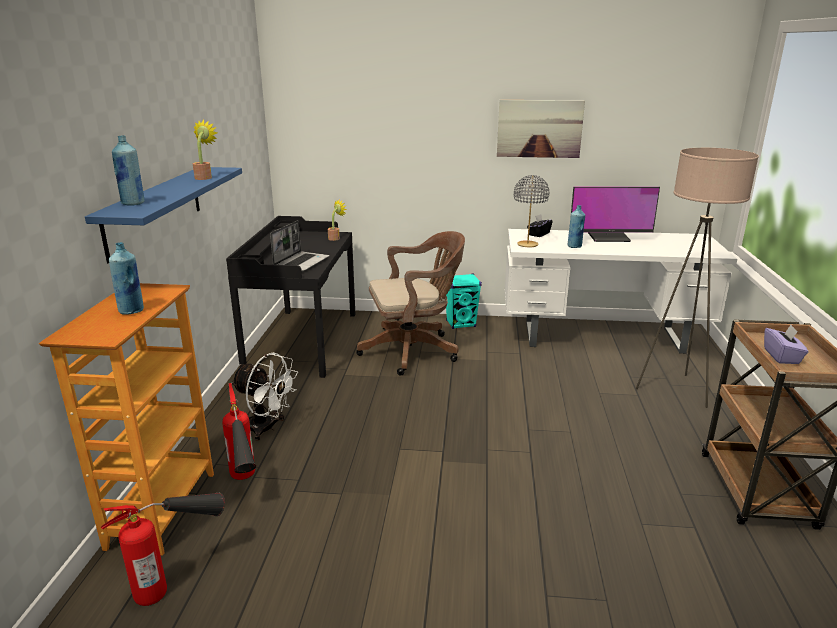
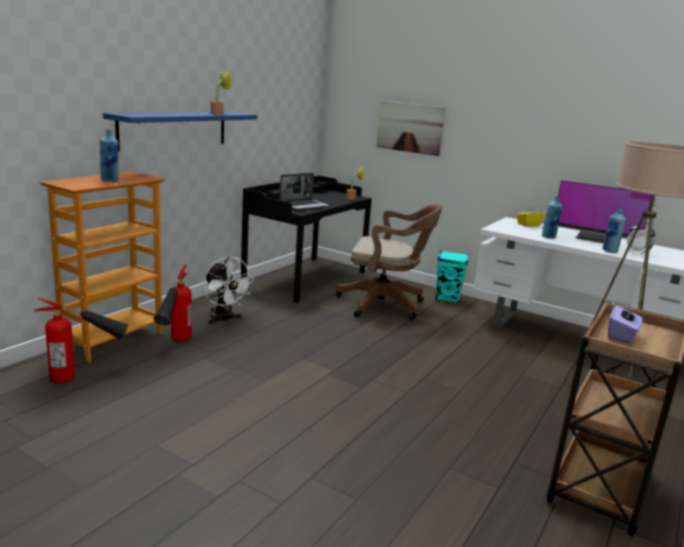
camera: 25 degrees right, 5 degrees down
(133, 203) = (142, 113): blue bottle -> blue bottle (610, 251)
(527, 245) = (504, 228): grey table lamp -> none
(538, 234) = (528, 224): black tissue box -> yellow tissue box
(539, 128) = (547, 125): picture -> picture (410, 127)
(658, 247) = (637, 253): none -> alarm clock

